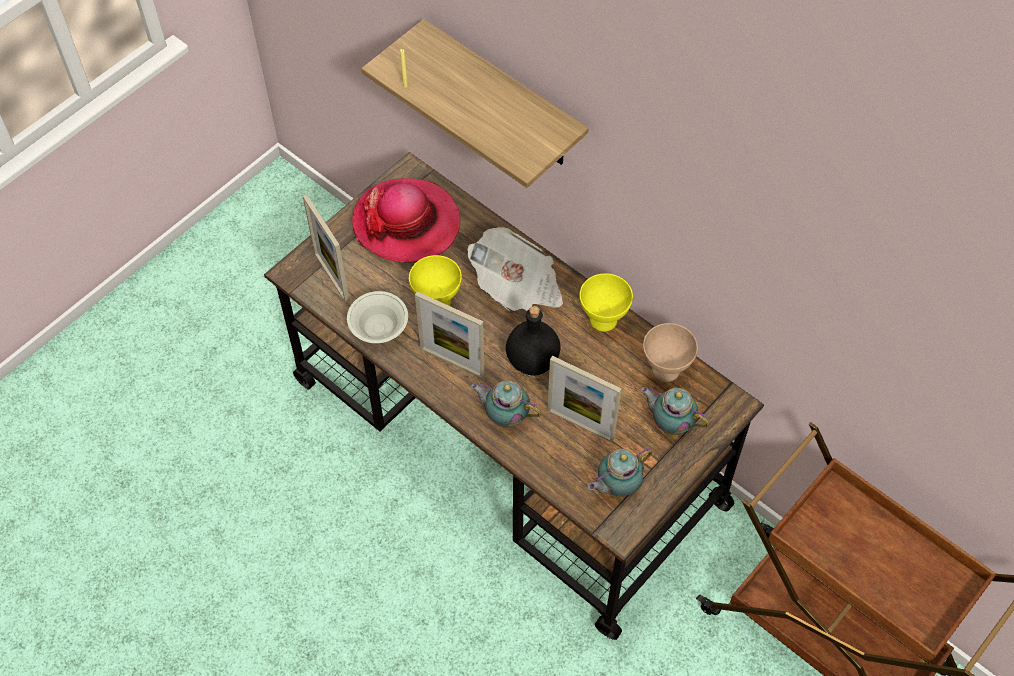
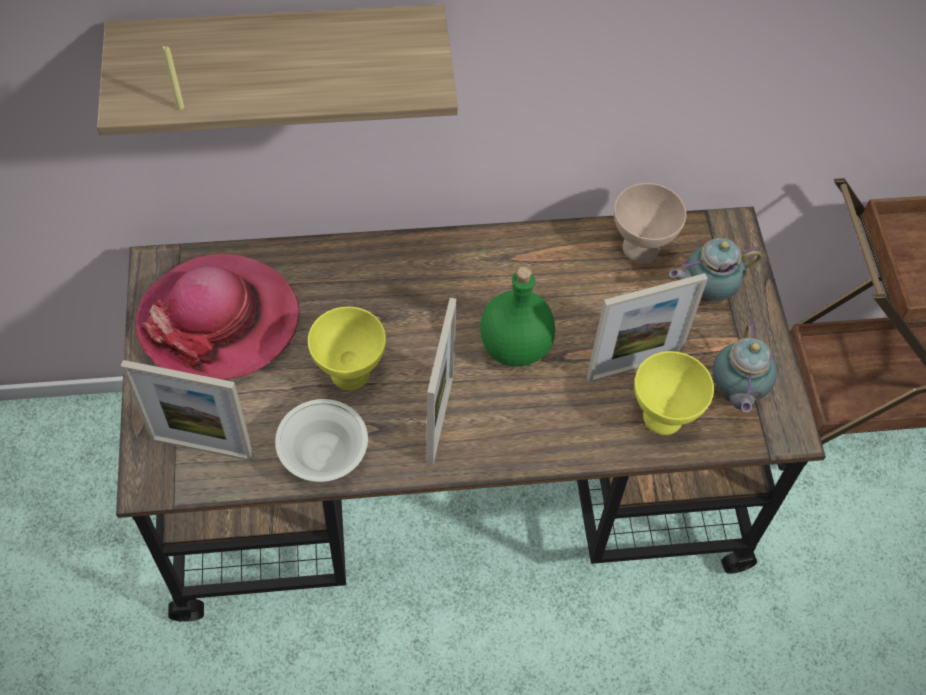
camera: 50 degrees left, 0 degrees up
(452, 361) = (440, 419): picture frame -> picture frame turned 60 degrees counterclockwise
(505, 416) = (557, 424): teapot -> none
(517, 287) = (412, 289): newspaper -> none
(533, 360) = (515, 345): black bottle -> green bottle
(603, 319) = (530, 250): yellow bowl -> yellow bowl (662, 416)

